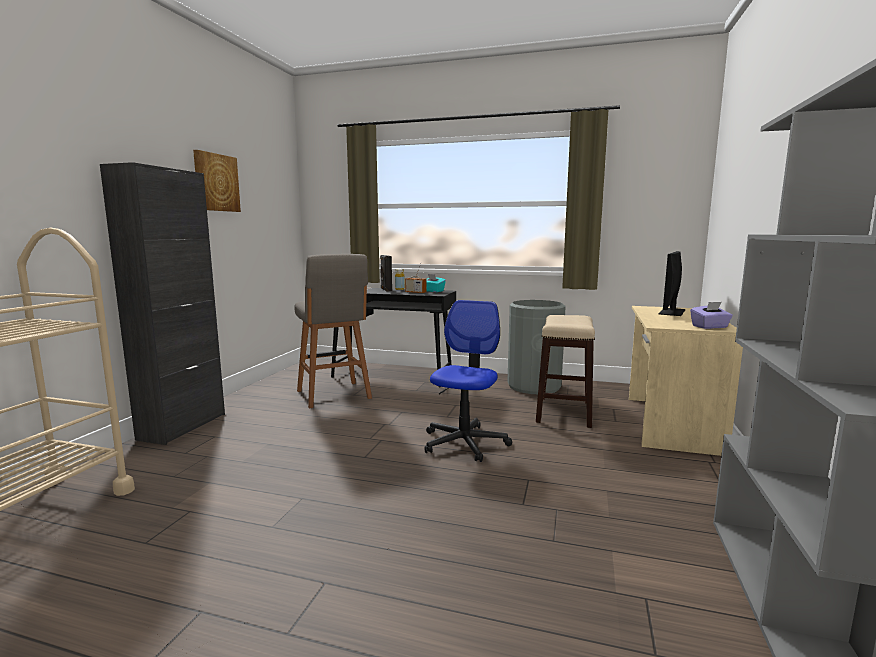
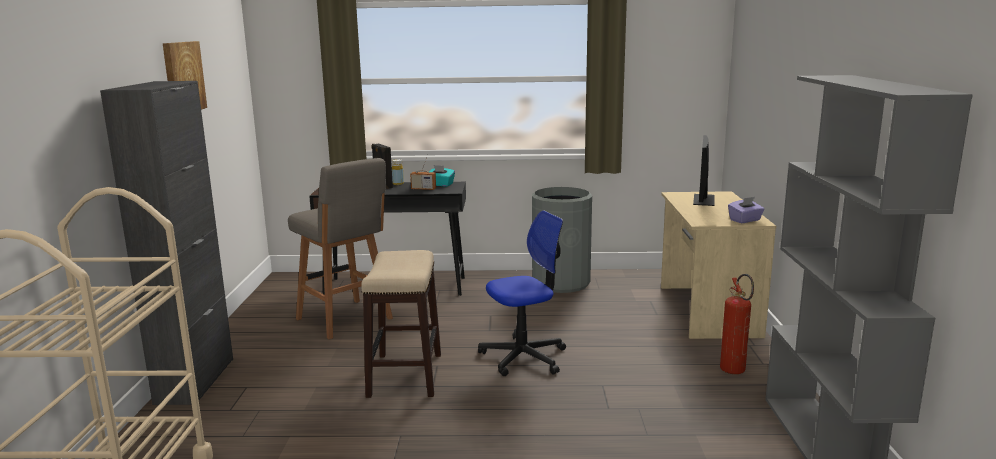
camera: 15 degrees left, 5 degrees up
(464, 443) = (524, 357): office chair -> office chair turned 60 degrees clockwise
(564, 411) = (604, 310): stool -> stool (405, 374)
(683, 487) = (735, 372): none -> fire extinguisher

